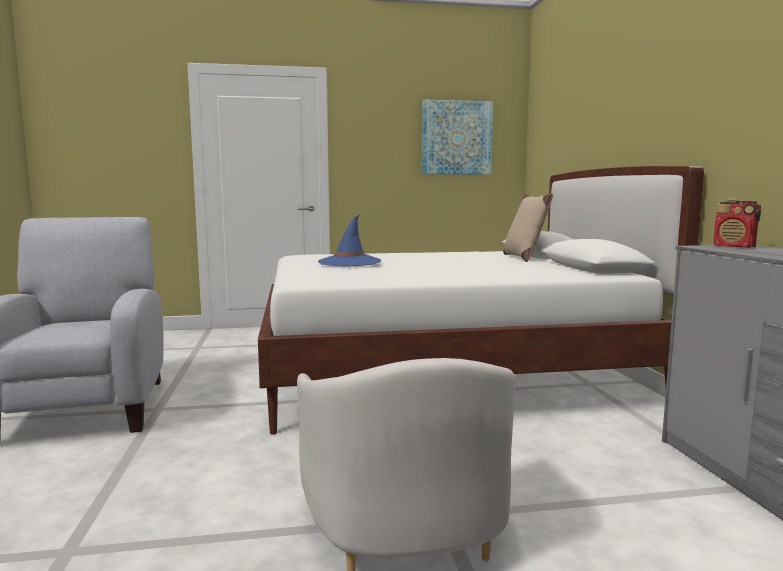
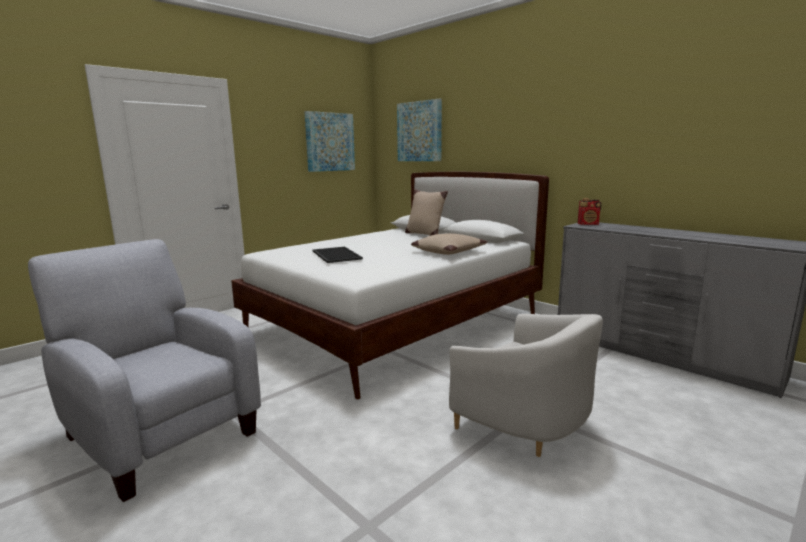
camera: 35 degrees left, 5 degrees up
(349, 262) = (335, 255): blue hat -> tray
(491, 273) = (448, 251): none -> beige pillow
(566, 117) = (419, 131): none -> picture

